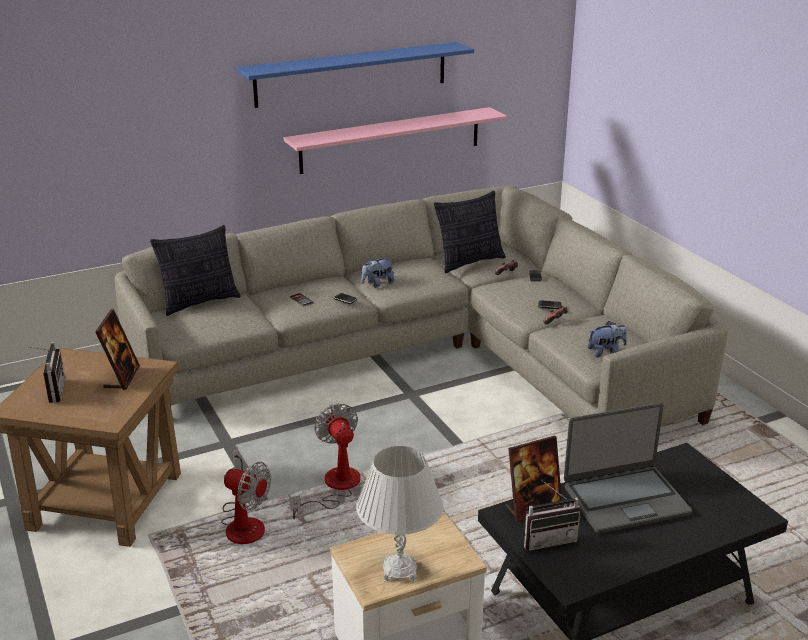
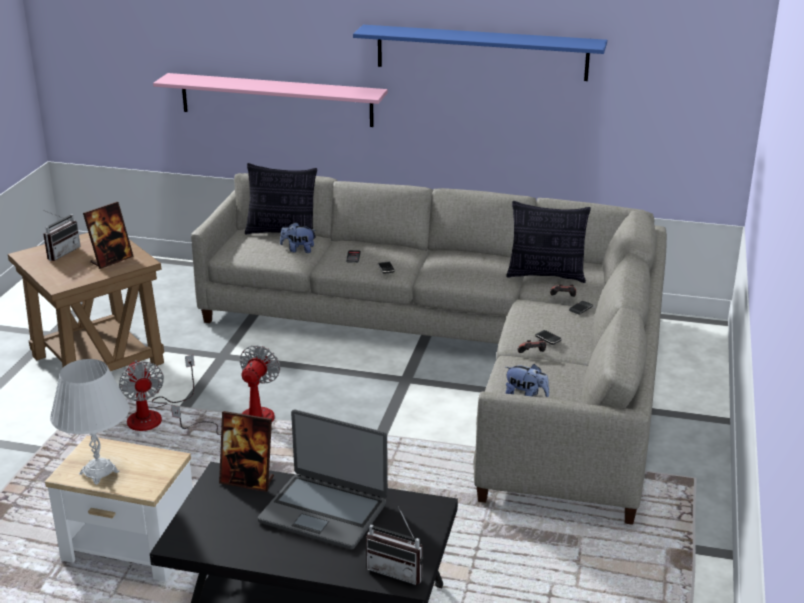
camera: 40 degrees right, 0 degrees up
(377, 284) = (435, 265): plush toy -> plush toy (298, 250)
(391, 140) = (521, 129): pink shelf -> pink shelf (276, 100)
(548, 539) = (219, 506): radio -> radio (398, 570)

